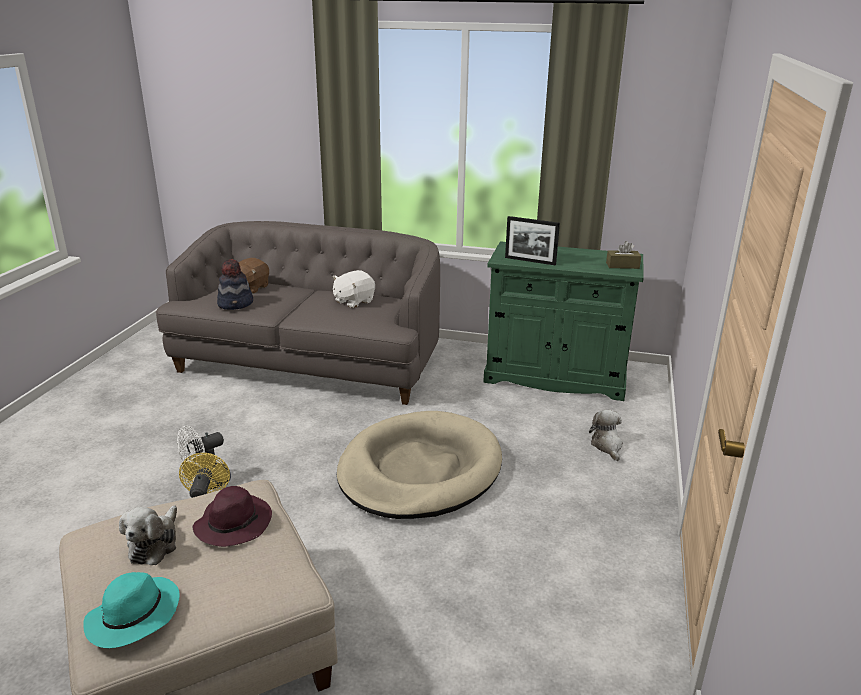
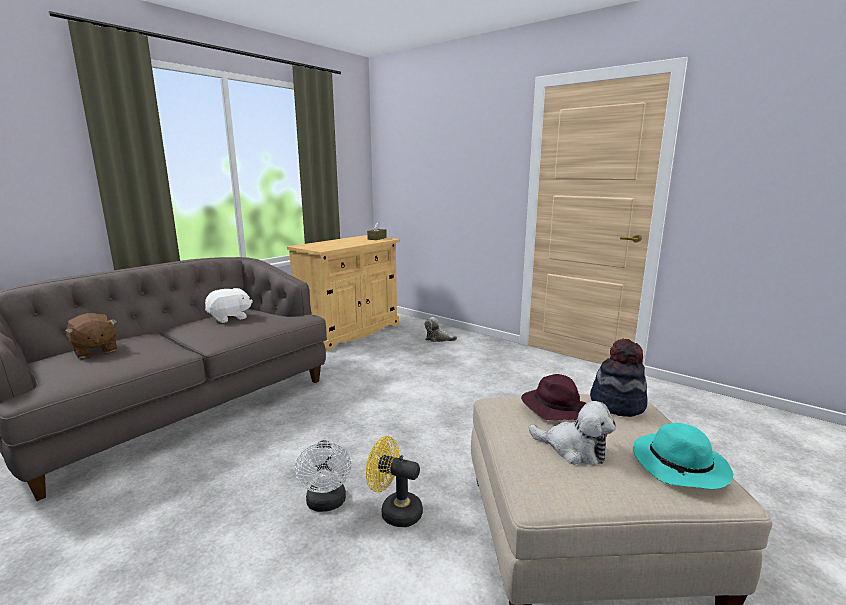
camera: 65 degrees left, 10 degrees down
(236, 304) = (124, 360): hat -> hat (617, 404)
(353, 301) = (230, 318): white plush toy -> white plush toy turned 105 degrees counterclockwise
(419, 470) = (411, 395): beige dog bed -> none
(530, 261) = (336, 246): picture frame -> none
(555, 377) = (349, 331): green cabinet -> beige cabinet

